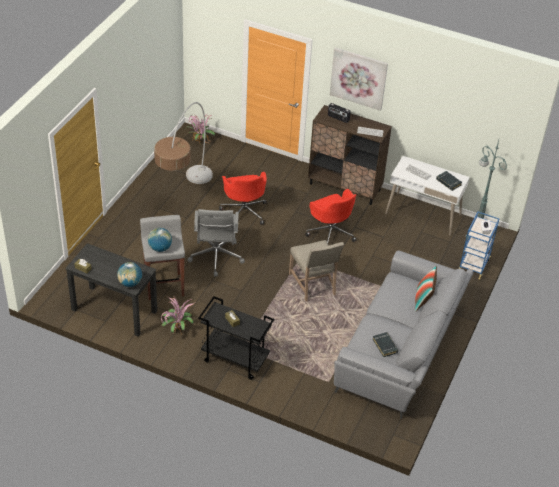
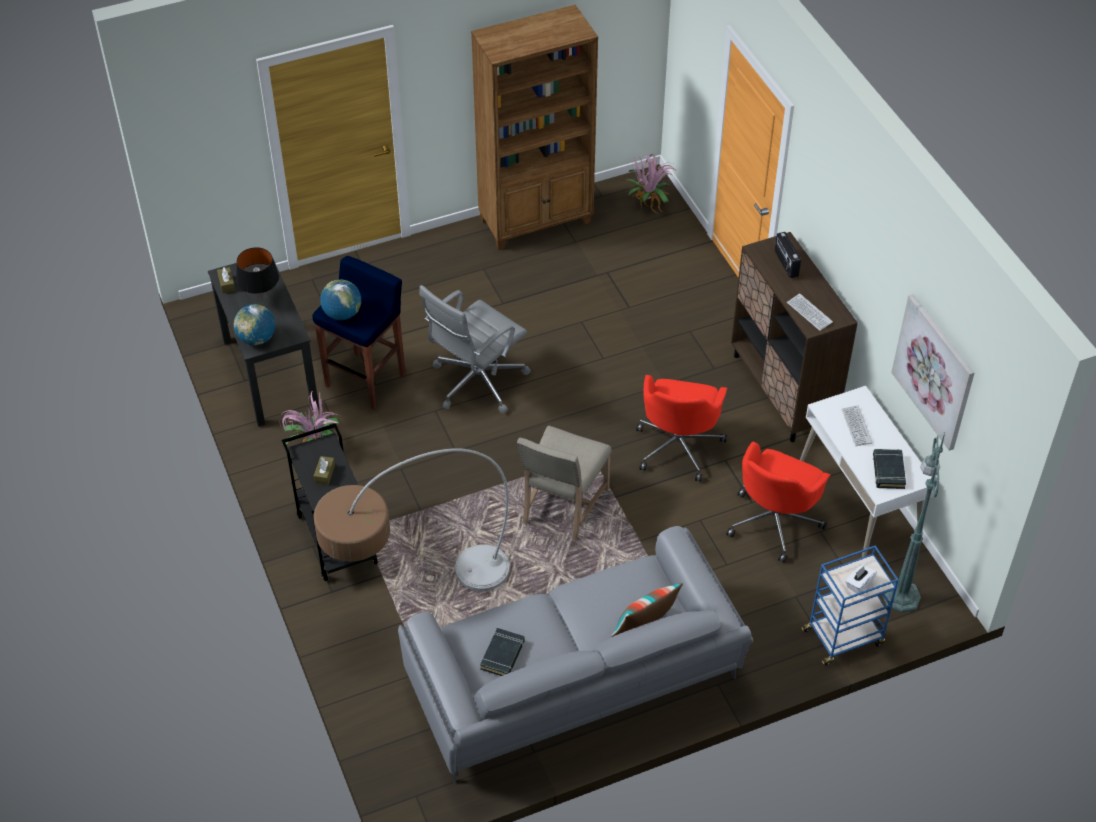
camera: 45 degrees right, 5 degrees up
(108, 264) = (261, 298): none -> black table lamp
(159, 175) = (536, 221): none -> brown bookcase
(164, 286) = (366, 380): grey stool -> blue stool
(184, 198) = (533, 273): floor lamp -> floor lamp (414, 598)
(244, 211) = (591, 340): red office chair -> red office chair (774, 521)
(358, 78) = (834, 210): picture -> picture (934, 371)

